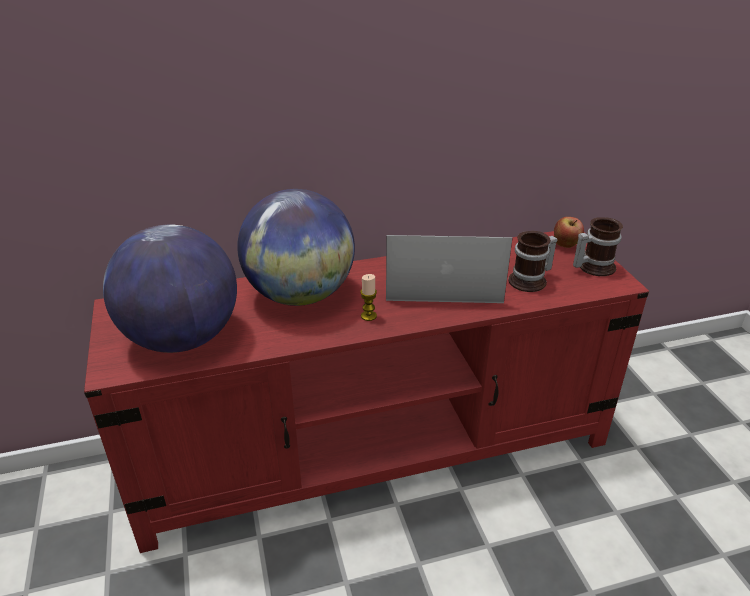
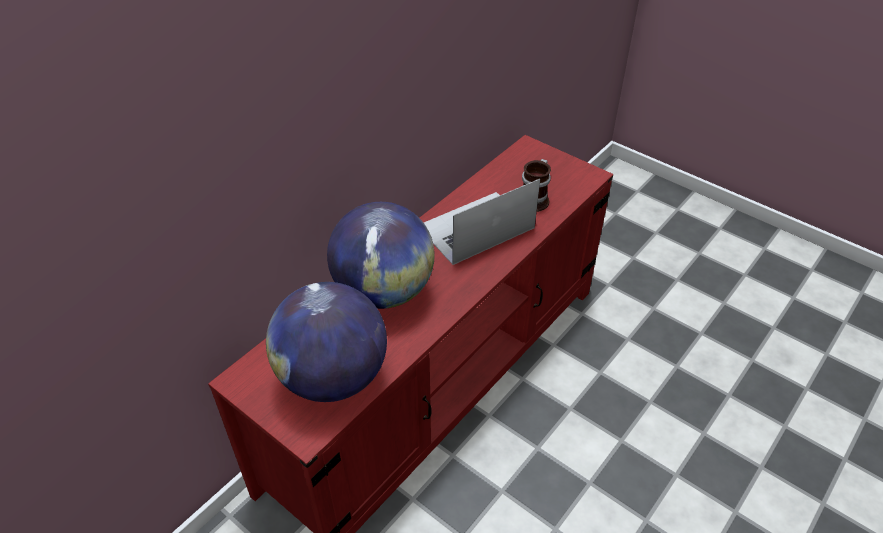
camera: 35 degrees left, 10 degrees up
(368, 316) = (454, 284): candle -> none
(566, 245) = (531, 156): apple -> none
(592, 266) = (563, 168): mug -> none

